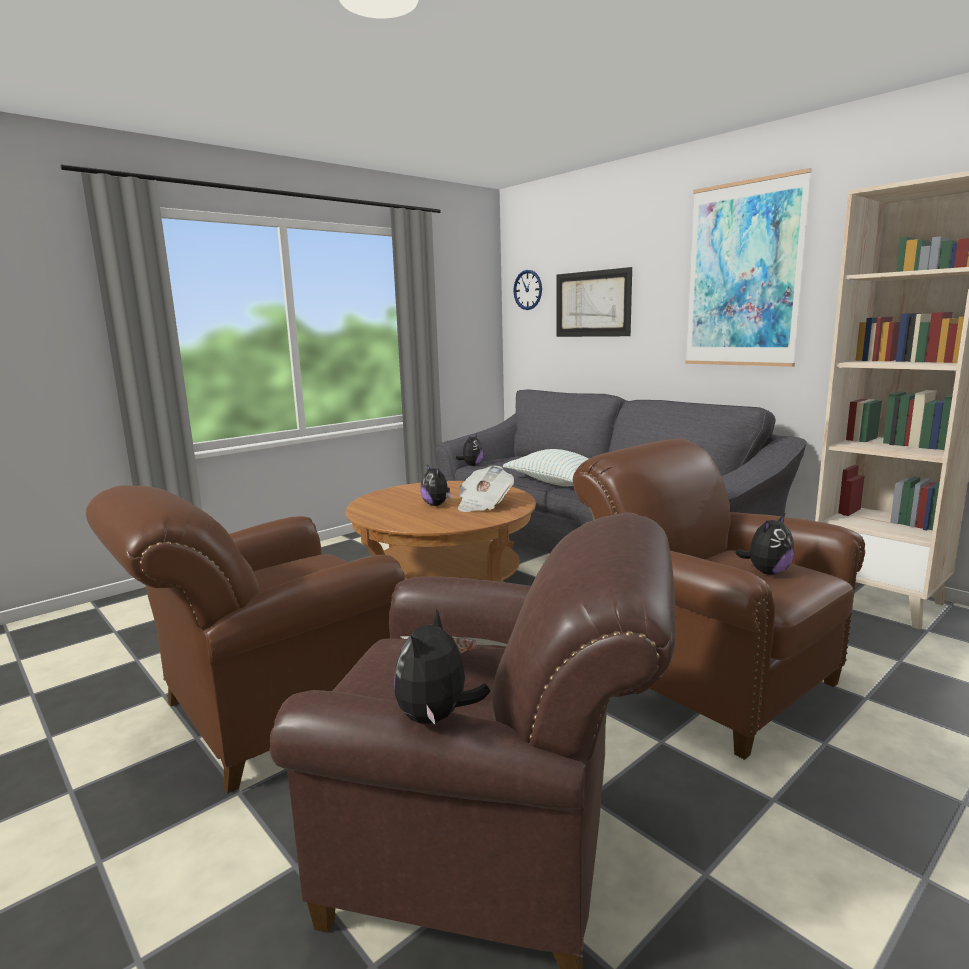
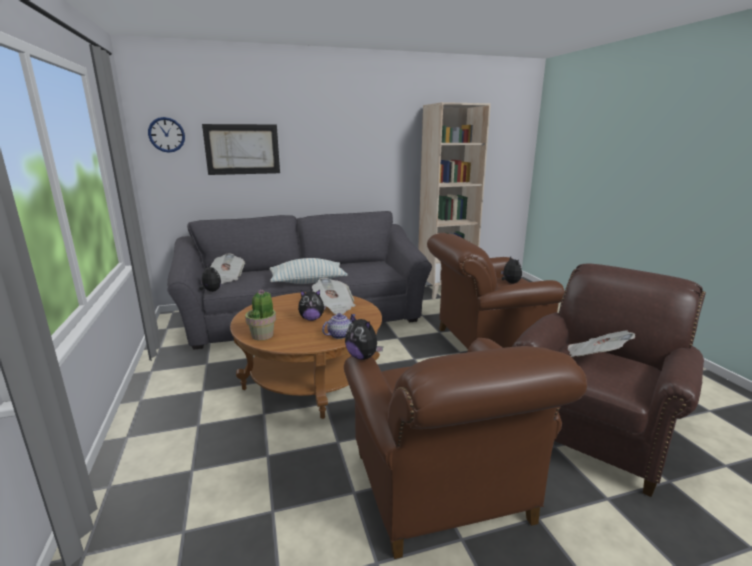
camera: 65 degrees left, 5 degrees up
(377, 500) = (263, 335): none -> potted plant
(405, 522) = (340, 335): none -> teapot
(437, 718) = (686, 356): plush toy -> plush toy (363, 357)
(511, 459) = (227, 278): none -> newspaper
(743, 275) = (356, 136): picture -> none

